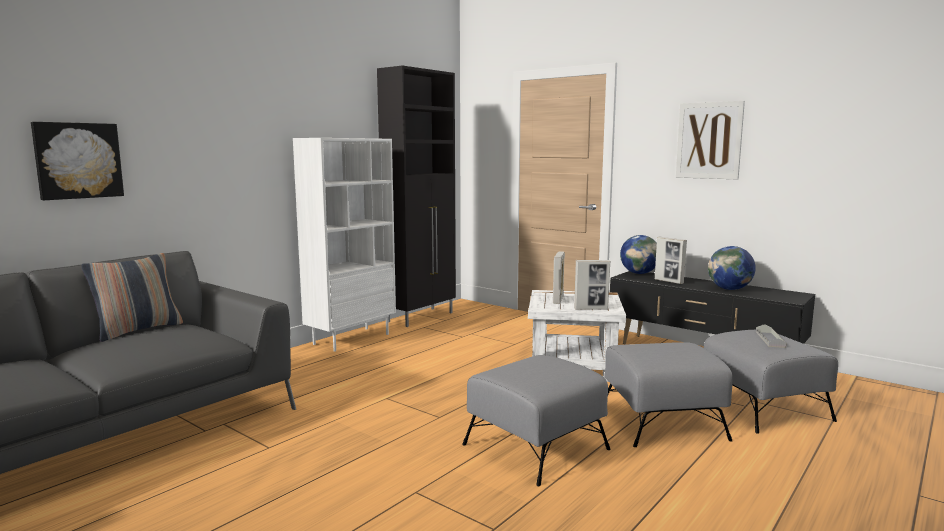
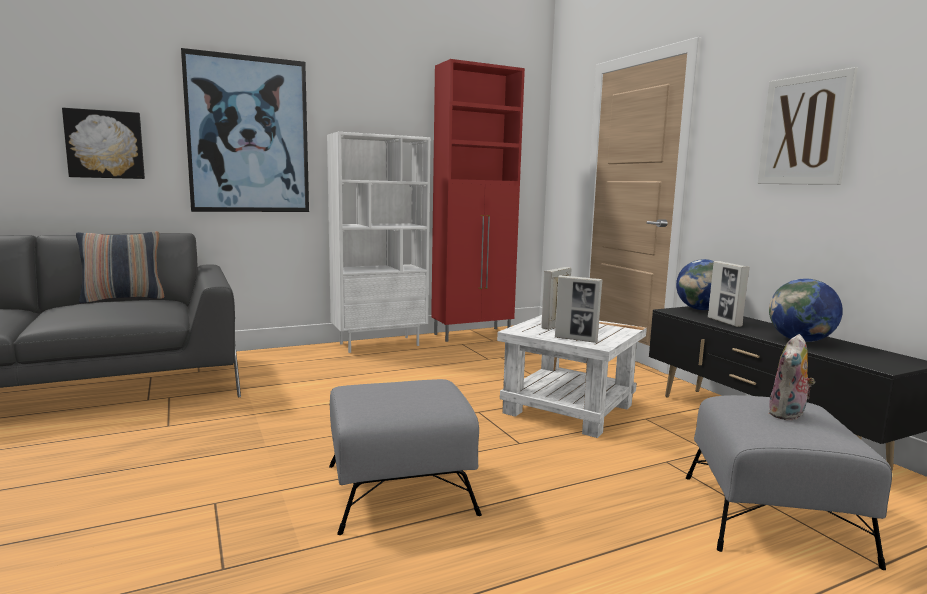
camera: 25 degrees right, 0 degrees up
(221, 142) = (248, 135): none -> picture
(421, 317) = (473, 334): black cabinet -> red cabinet
(660, 421) = (593, 498): grey ottoman -> none
(770, 339) = (788, 415): grey tray -> plush toy

